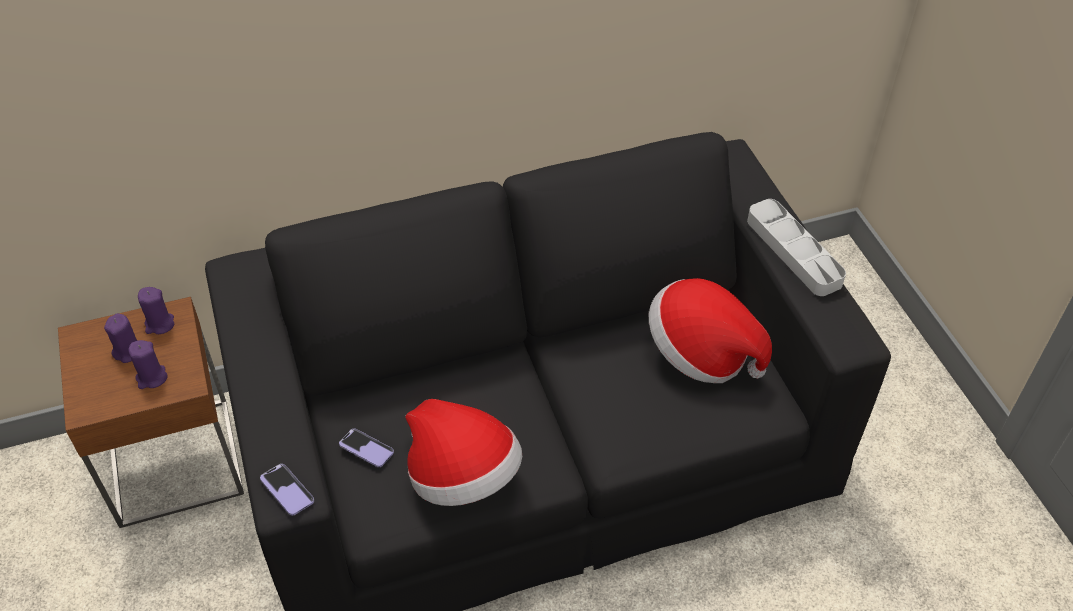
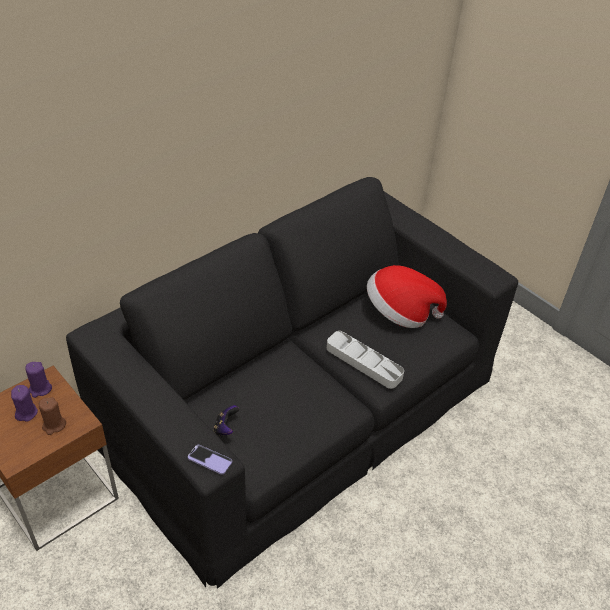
camera: 25 degrees left, 5 degrees down
(151, 378) = (54, 425): purple candle -> brown candle
(366, 449) = (225, 428): phone -> game controller
(463, 476) = (297, 425): hat -> none
(793, 251) = (436, 237): grey tray -> grey tray (364, 362)

